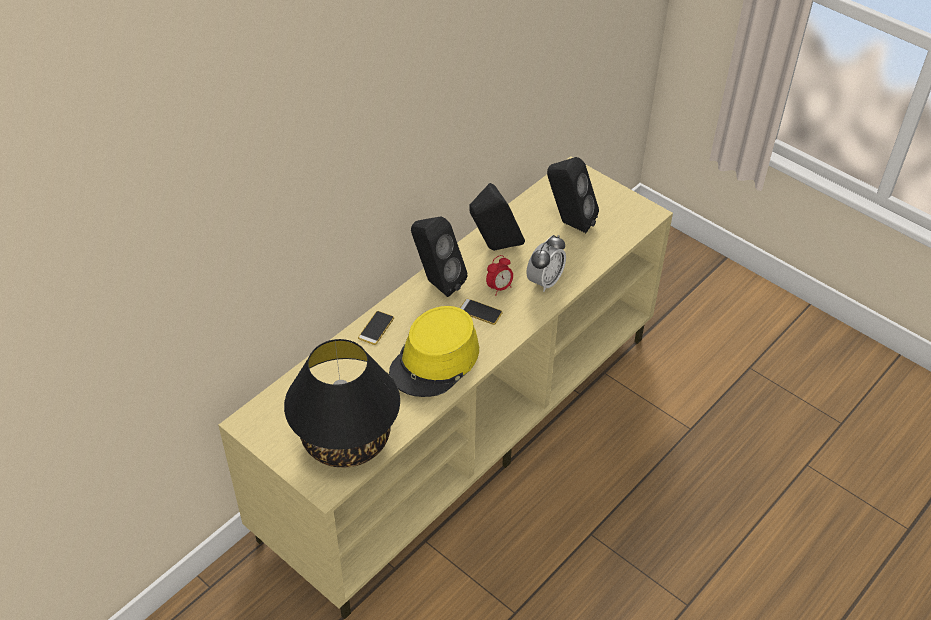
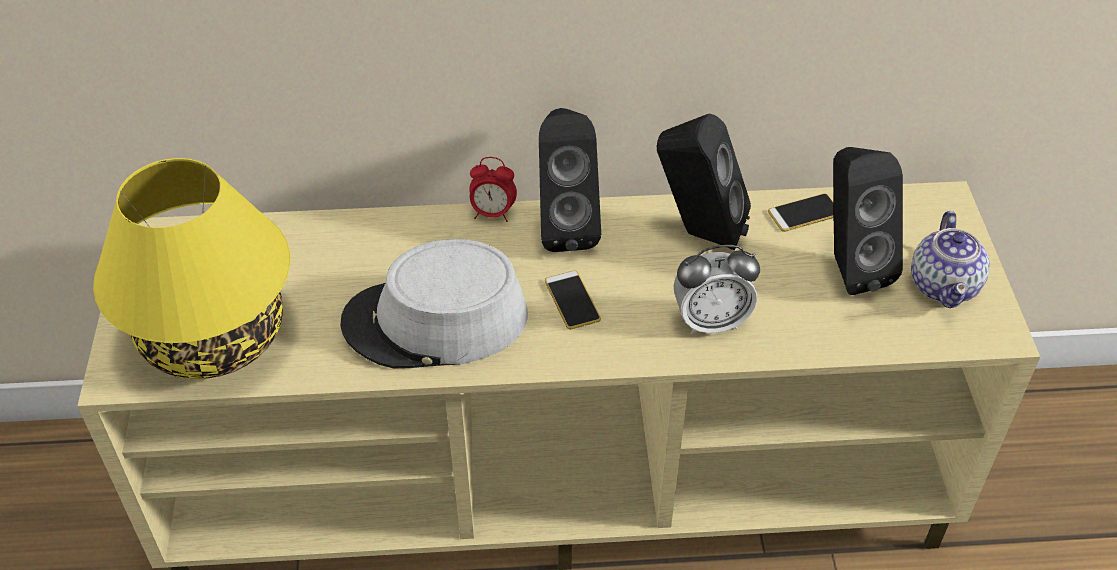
camera: 45 degrees right, 0 degrees up
(346, 440) = (213, 338): black table lamp -> yellow table lamp
(376, 328) = (422, 231): phone -> phone (804, 213)
(435, 361) = (435, 321): yellow hat -> grey hat
(499, 288) = (637, 287): alarm clock -> alarm clock (493, 213)
(611, 206) = (944, 285): none -> teapot

